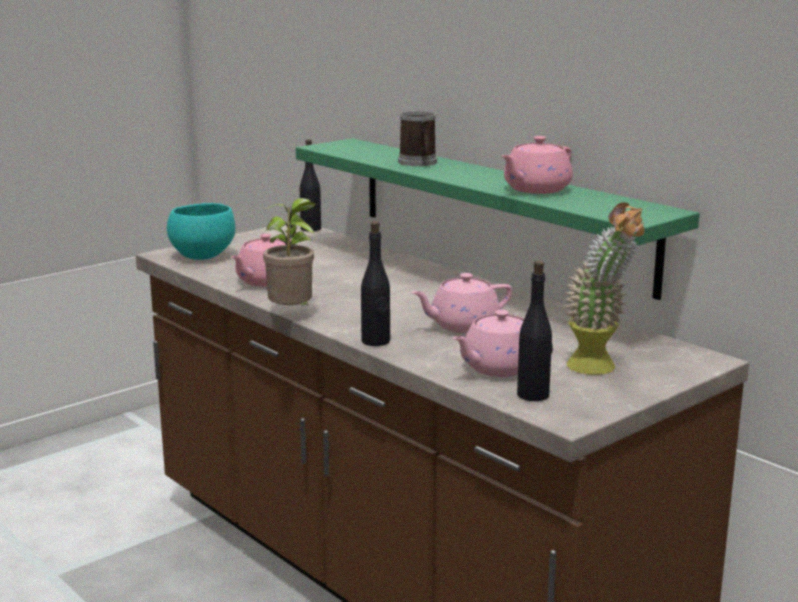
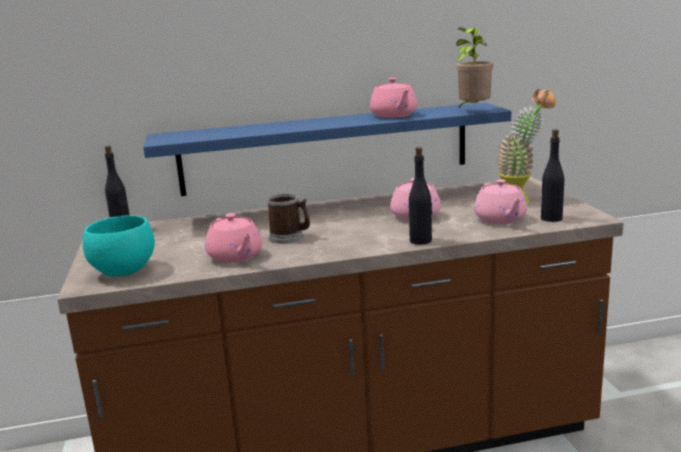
camera: 60 degrees left, 0 degrees up
(293, 314) = (332, 257): potted plant -> potted plant (473, 111)
(419, 163) = (272, 127): mug -> mug (290, 237)
(499, 211) = (326, 148): green shelf -> blue shelf

